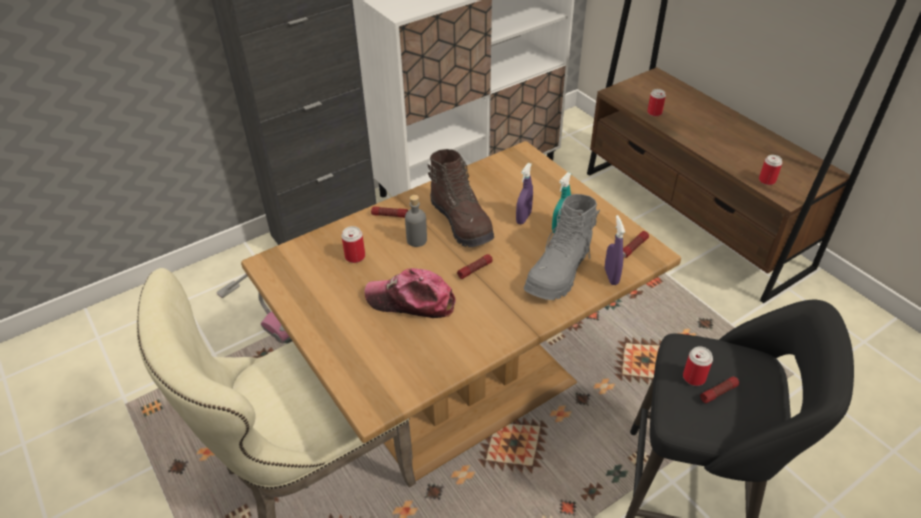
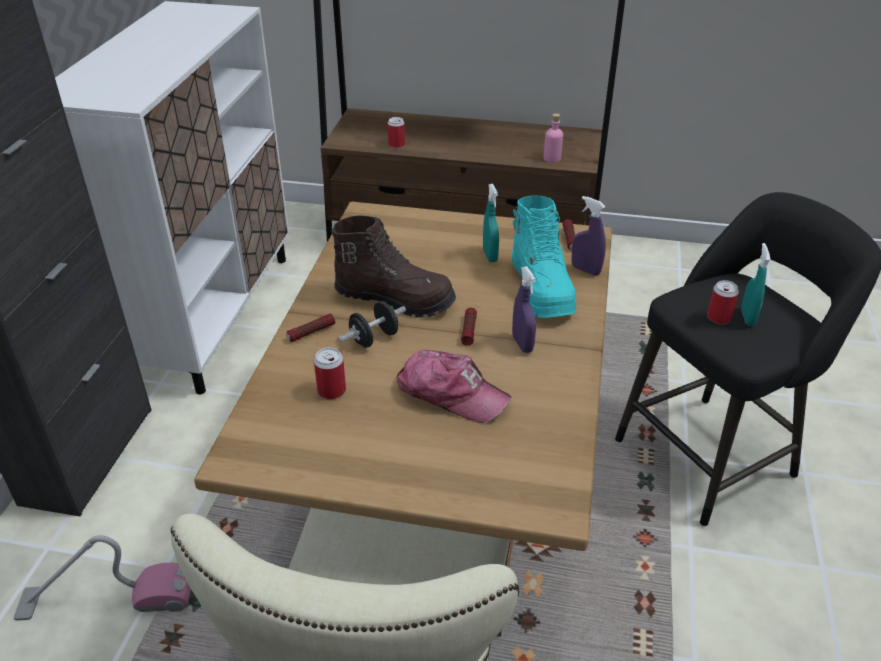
camera: 45 degrees left, 5 degrees down
(411, 301) = (451, 393): cap -> cap turned 120 degrees counterclockwise
(417, 240) = (374, 338): grey bottle -> black dumbbell
(523, 218) = (447, 264): purple spray bottle -> purple spray bottle (522, 344)
(560, 272) = (542, 290): grey boot -> turquoise boot
(718, 392) = (747, 317): flashlight -> turquoise spray bottle
(767, 180) = (552, 158): can -> pink bottle

